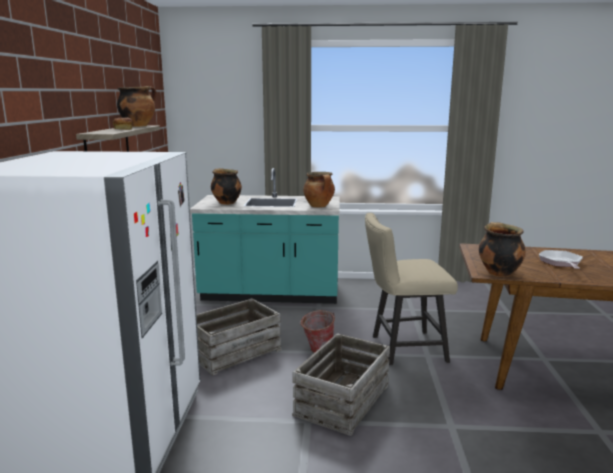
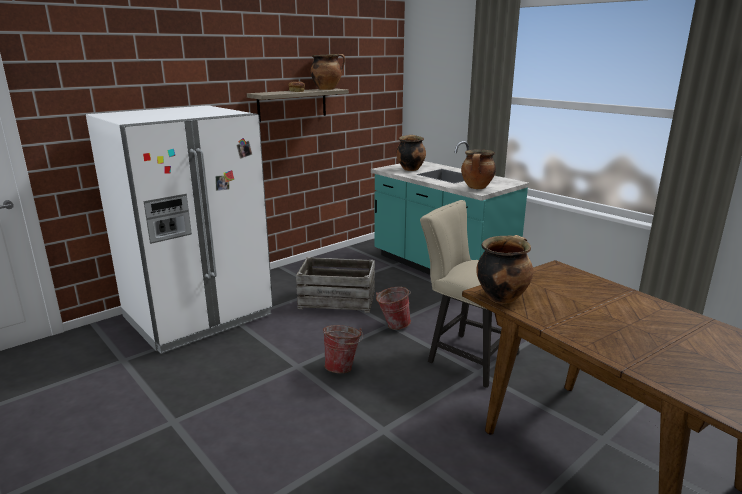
camera: 45 degrees right, 5 degrees up
(343, 401) = (343, 367): crate -> bucket
(561, 263) = (613, 316): frying pan -> none

